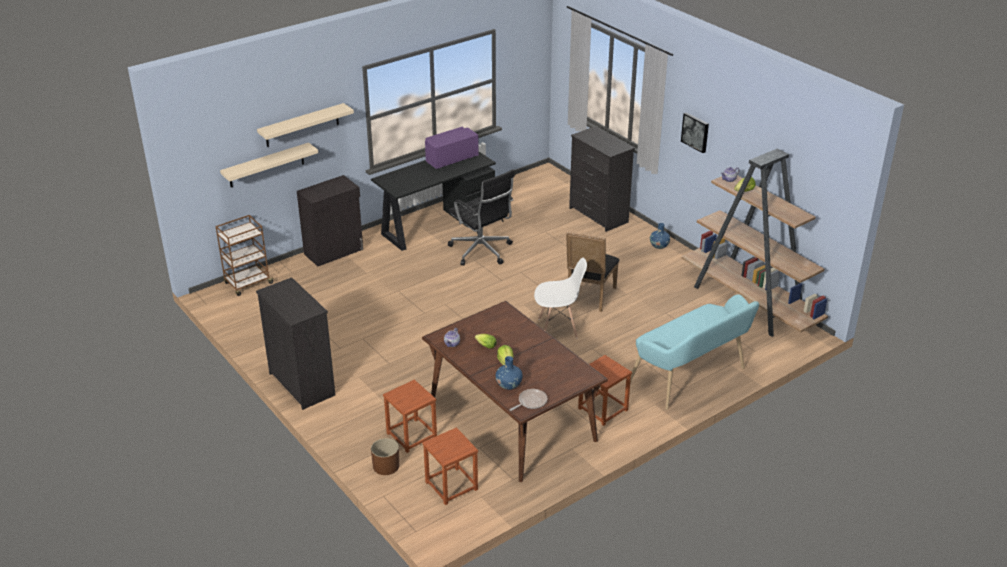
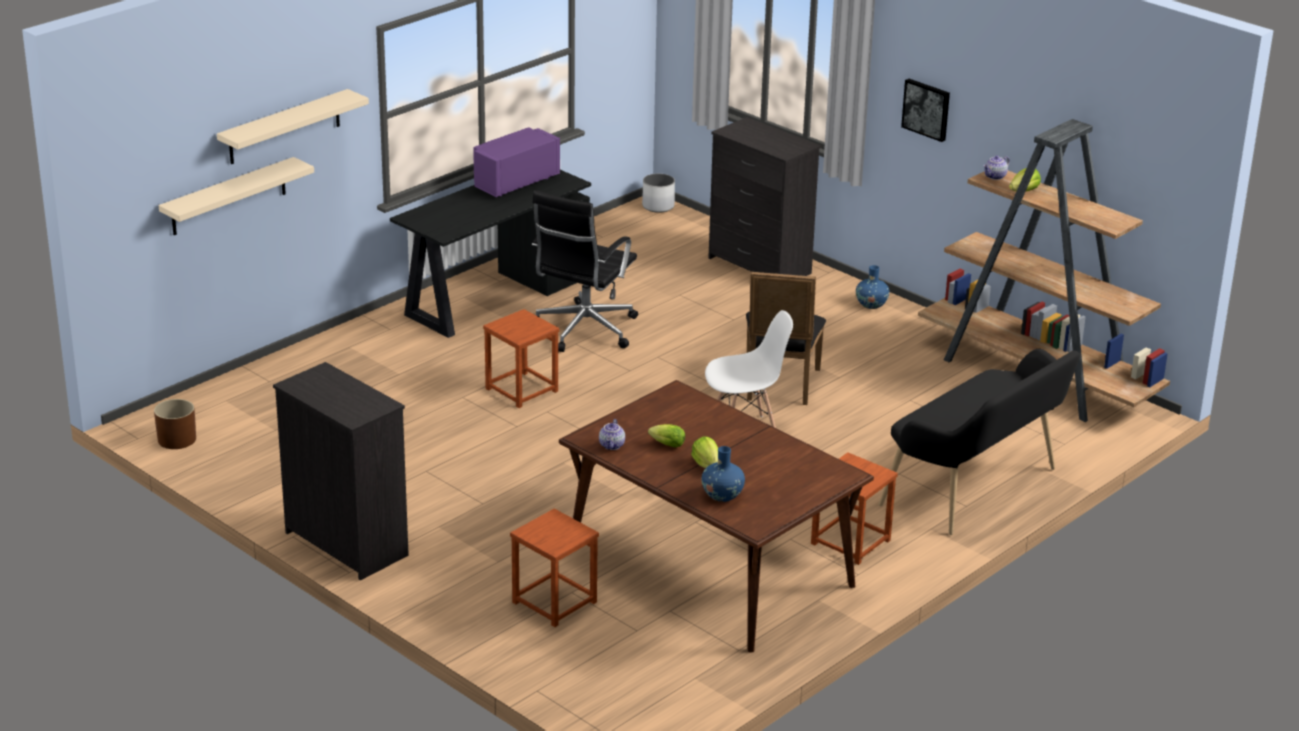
camera: 10 degrees left, 5 degrees down
(248, 283) = (200, 403): brown cart -> none
(334, 252) = (333, 346): black cabinet -> none
(385, 466) = (526, 648): brown planter -> brown planter (176, 439)
(451, 486) = (641, 667): brown stool -> brown stool (521, 390)
(482, 251) = (583, 330): black office chair -> black office chair turned 75 degrees clockwise
(531, 402) = (765, 515): frying pan -> none
(549, 172) = (658, 206): none -> white planter
(691, 379) = (977, 489): turquoise bench -> black bench

